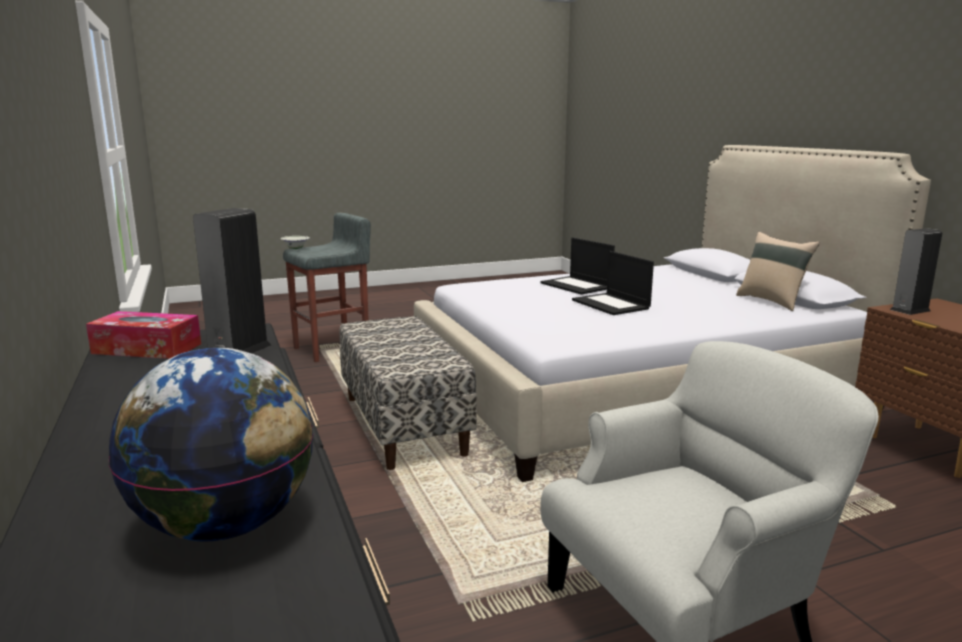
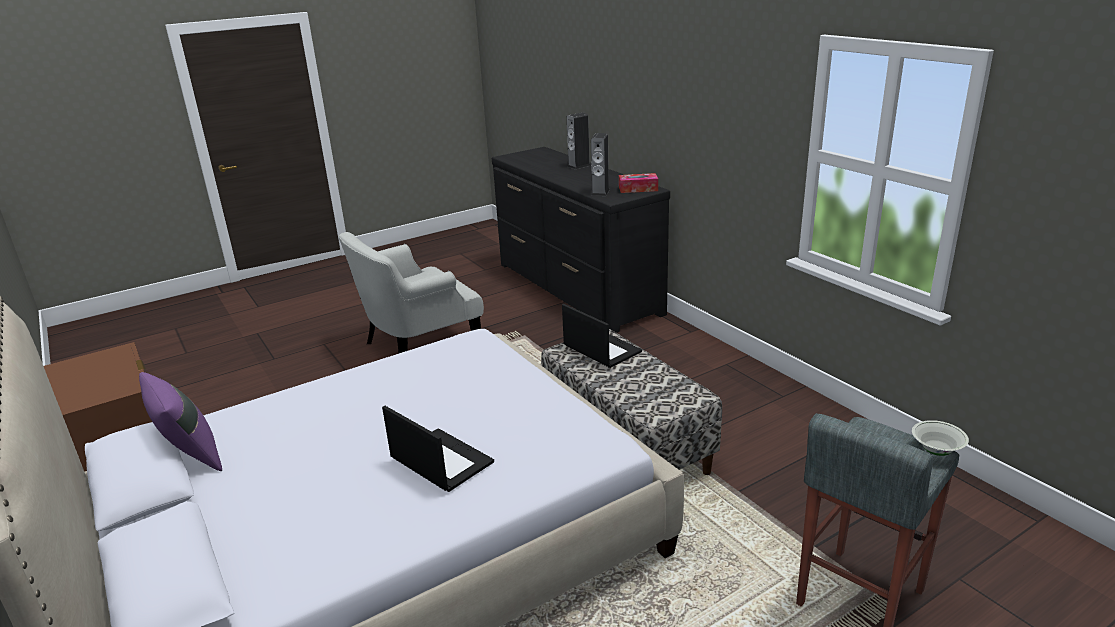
camera: 170 degrees right, 10 degrees up
(225, 526) = (538, 163): globe -> none
(611, 304) = (405, 413): laptop -> laptop (601, 349)
(772, 301) = (190, 457): beige pillow -> purple pillow
(910, 310) = (116, 387): speaker -> speaker (579, 166)

